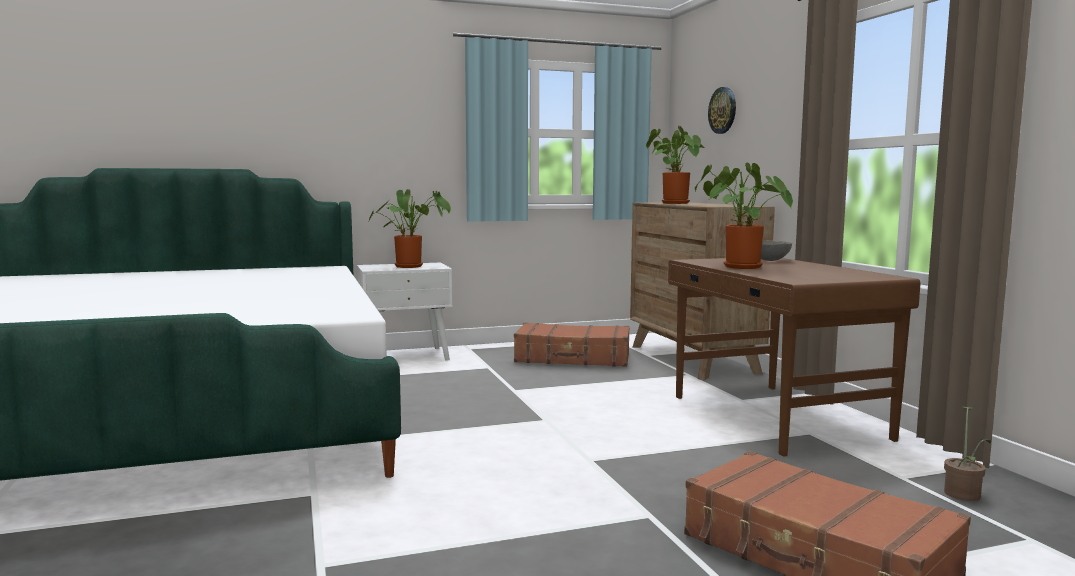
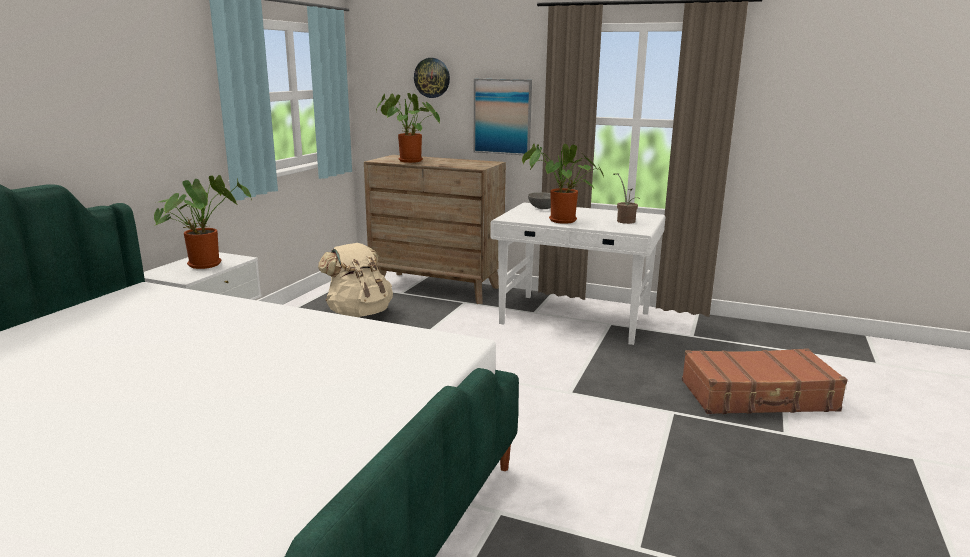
camera: 50 degrees left, 10 degrees up
(573, 358) = (359, 313): brown suitcase -> beige backpack
(775, 417) = (575, 319): brown desk -> white desk
(776, 149) = (502, 116): none -> picture
(963, 492) = (722, 334): potted plant -> potted plant (625, 220)

